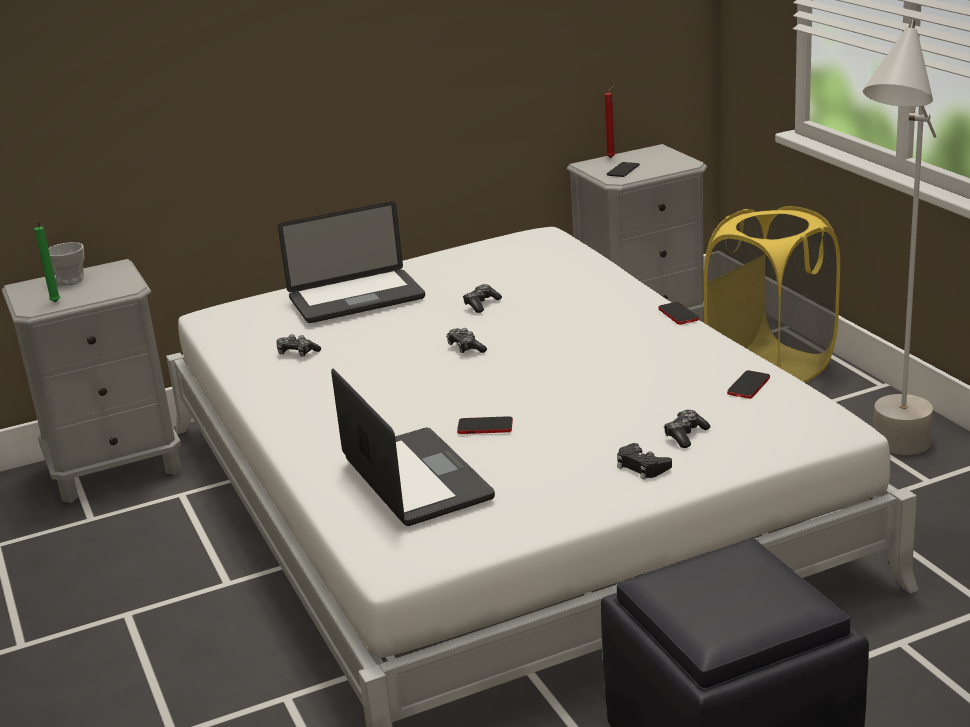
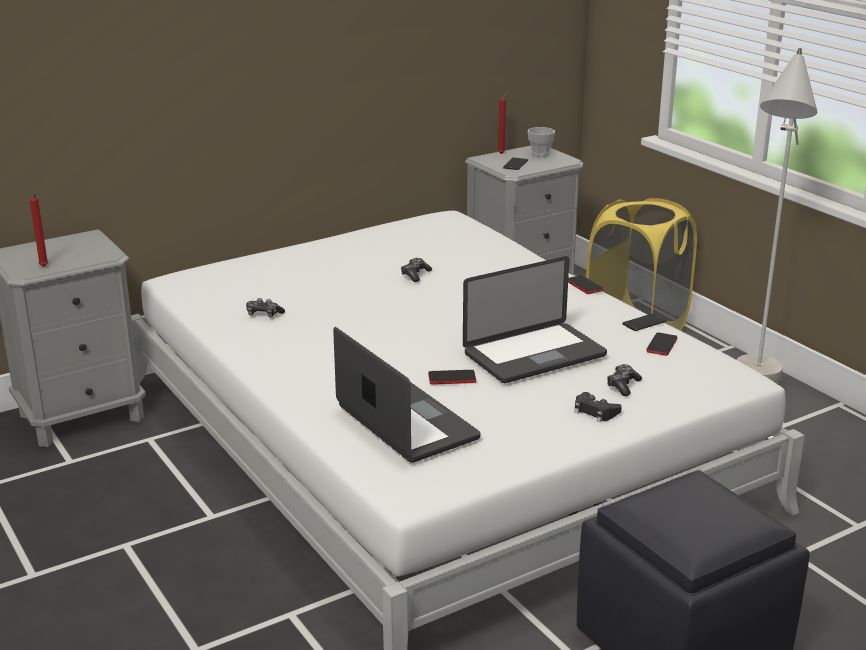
camera: 10 degrees left, 0 degrees up
(55, 303) = (44, 267): green candle -> red candle
(71, 280) = (51, 247): cup -> cup (540, 154)
(356, 298) = (303, 268): laptop -> laptop (534, 355)
(465, 348) = (413, 312): game controller -> none
(736, 359) = (644, 323): none -> phone

